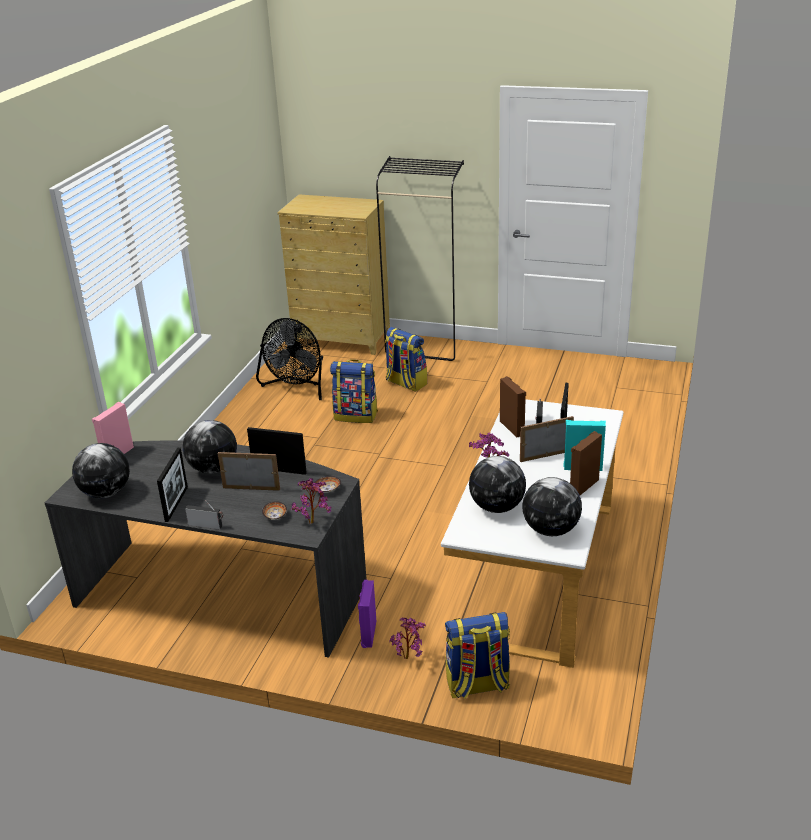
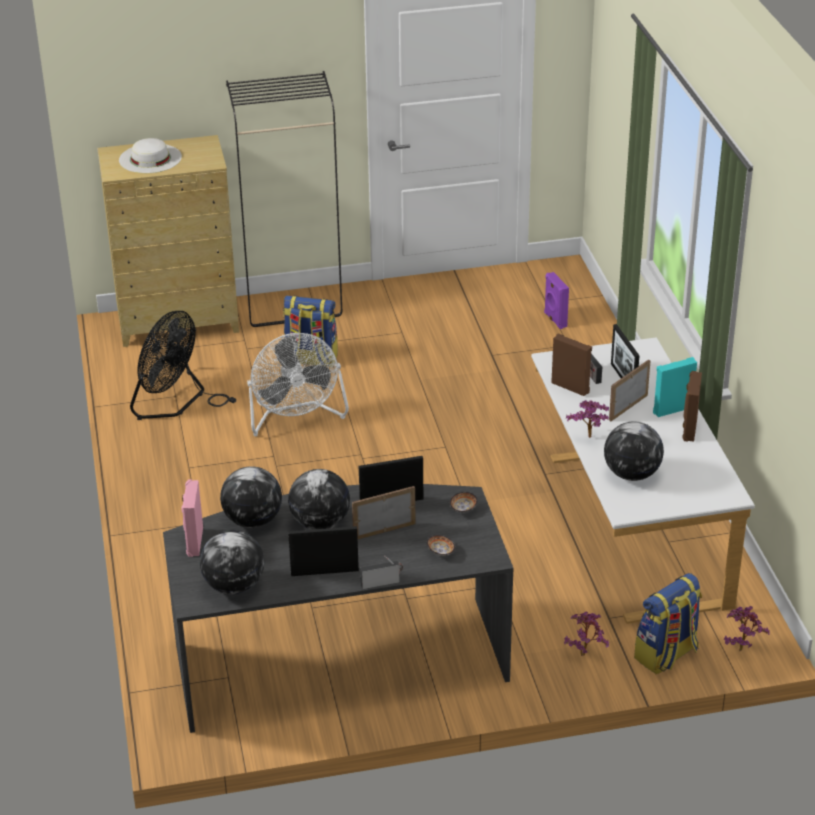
camera: 30 degrees left, 5 degrees up
(176, 504) = (324, 572): picture frame -> picture frame turned 75 degrees counterclockwise
(296, 386) = (181, 399): black fan -> black fan turned 120 degrees clockwise
(314, 521) = (484, 544): potted plant -> potted plant (741, 648)
(323, 205) = (150, 158): none -> white hat
(356, 415) = (291, 416): backpack -> white fan
(368, 634) = (526, 646): purple speaker -> purple speaker (554, 320)
(550, 530) = (698, 481): globe -> globe (252, 521)

